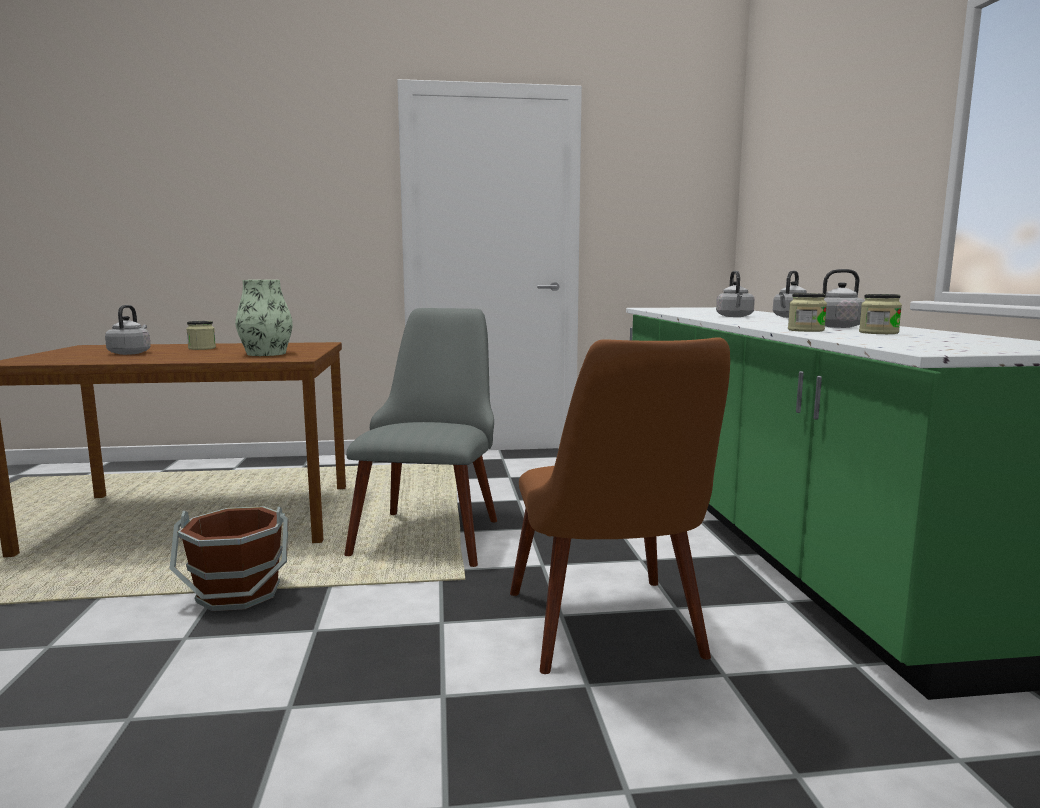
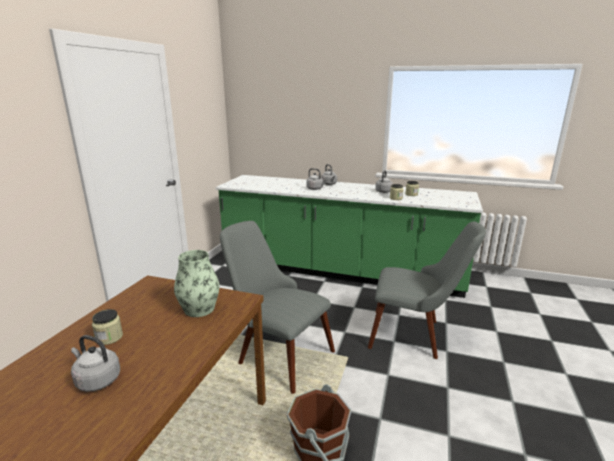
camera: 65 degrees left, 10 degrees up
(612, 636) = (415, 335): brown chair -> grey chair

